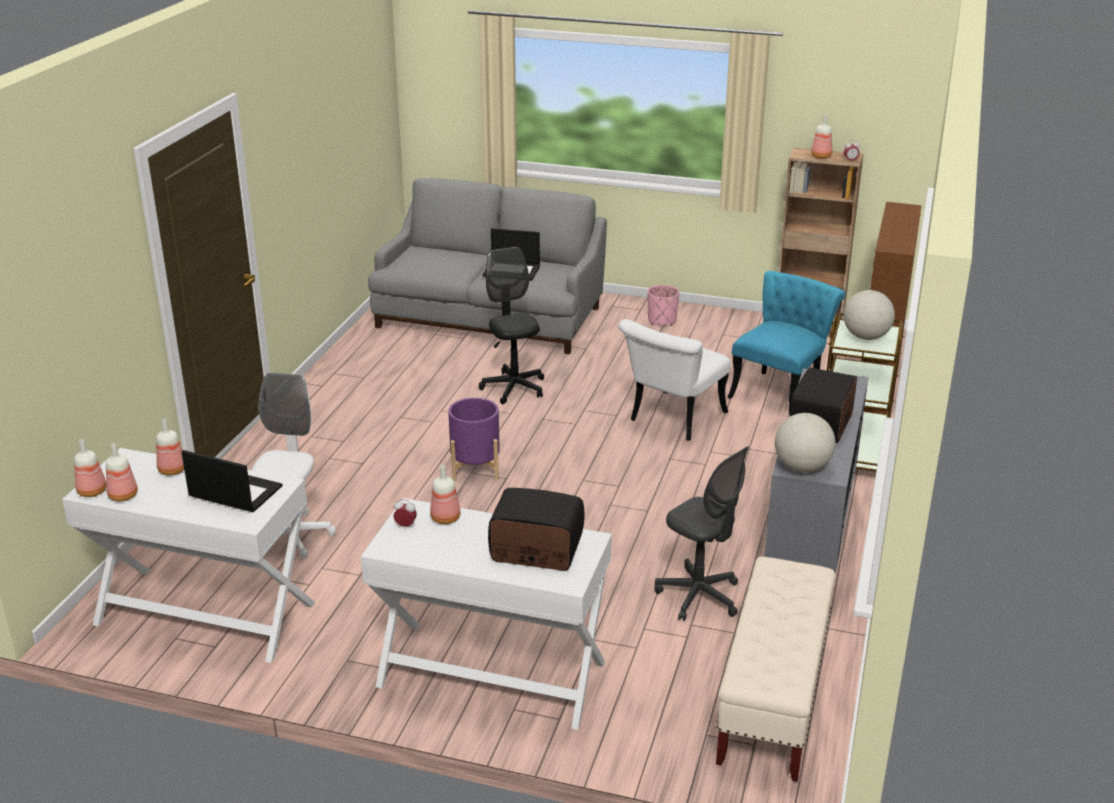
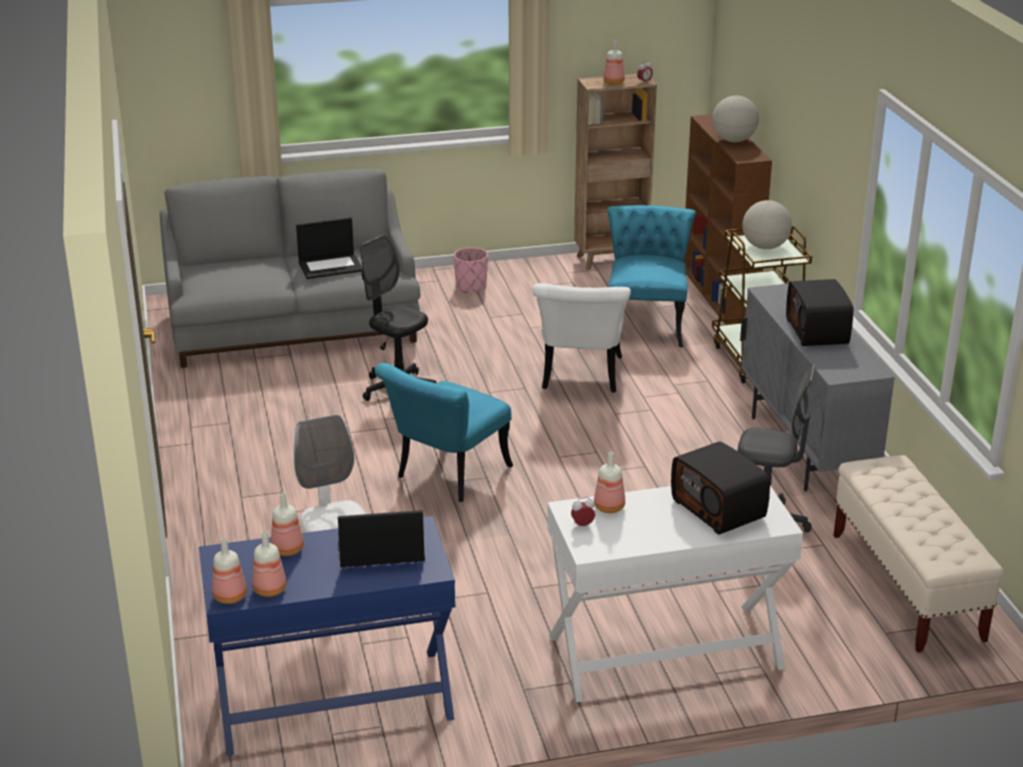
camera: 30 degrees left, 0 degrees up
(204, 614) = (334, 702): white desk -> blue desk
(475, 468) = (446, 477): purple planter -> turquoise chair
(535, 551) = (720, 508): radio -> radio turned 105 degrees counterclockwise
(802, 468) = (845, 372): globe -> globe (734, 140)

